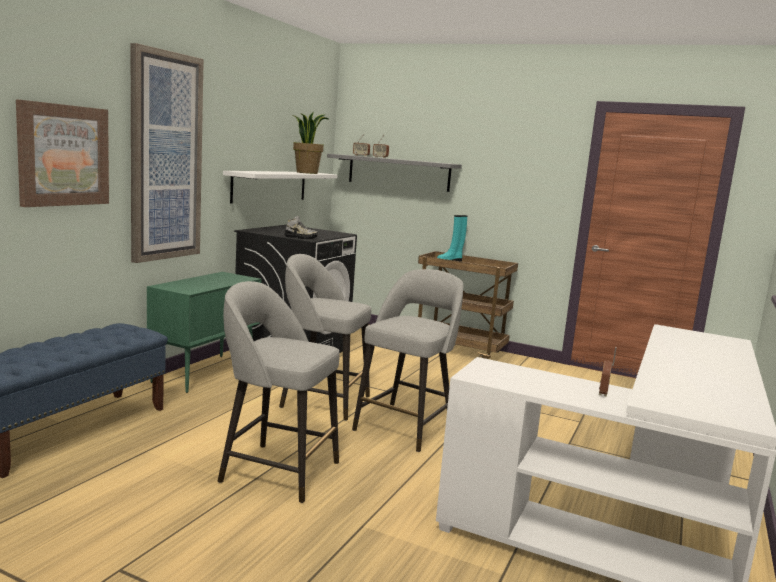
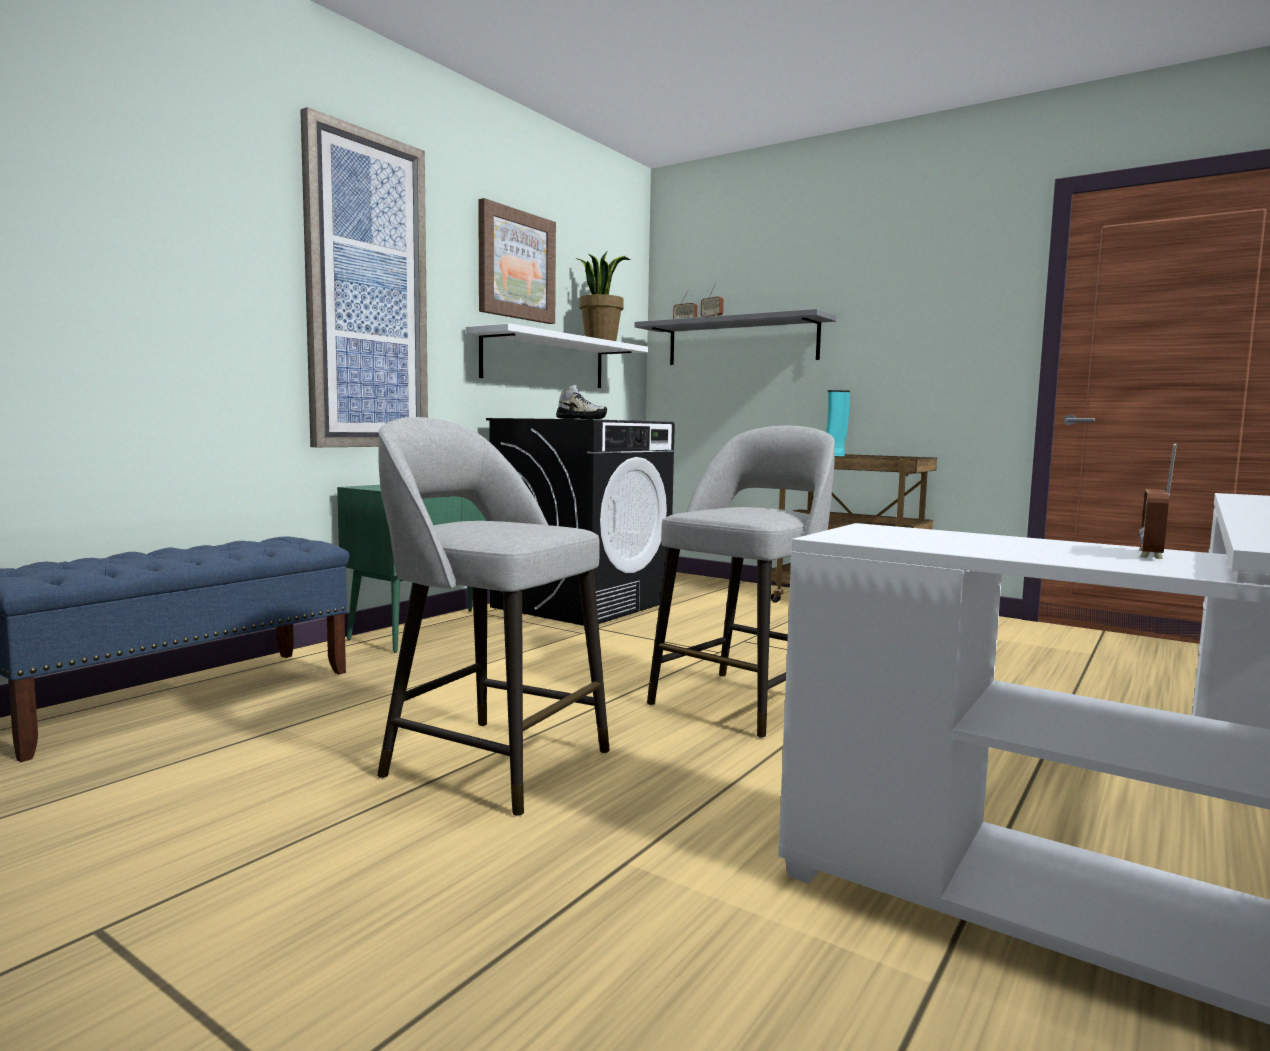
camera: 10 degrees right, 5 degrees down
(63, 155) = (184, 263): picture -> picture (516, 265)
(322, 401) = (608, 664): grey stool -> none

